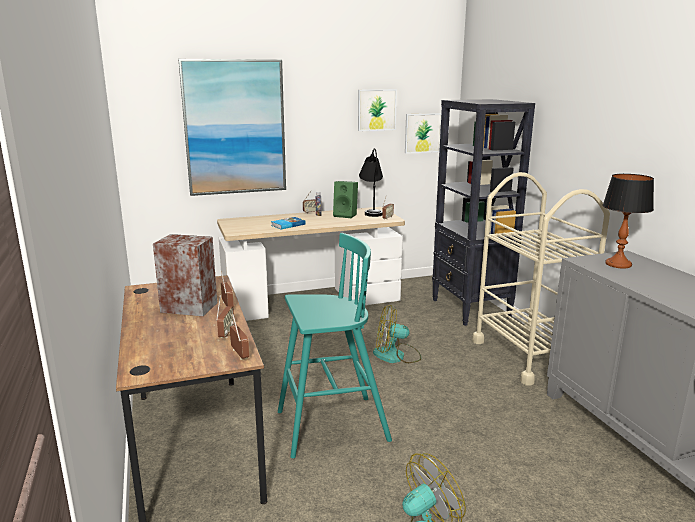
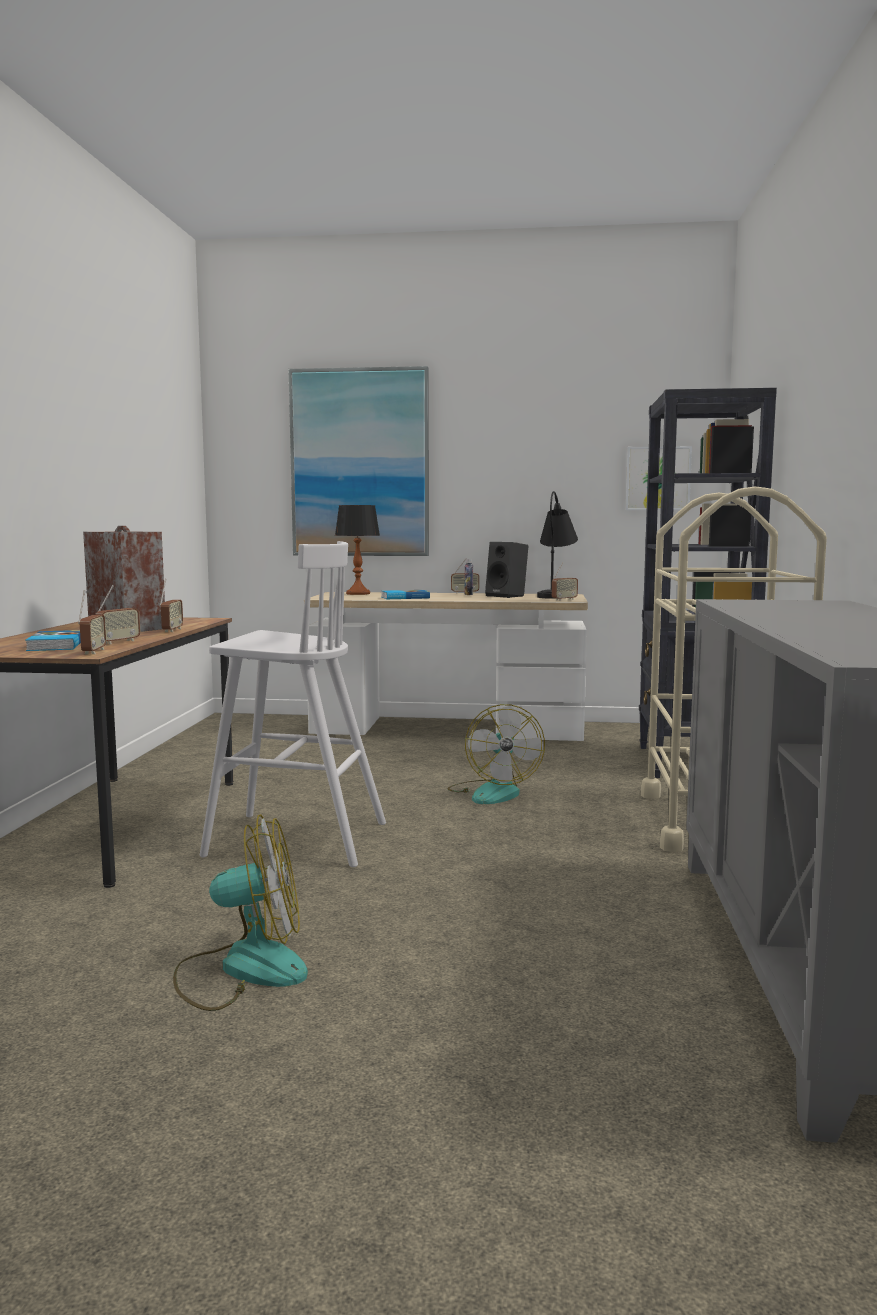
camera: 25 degrees right, 10 degrees down
(190, 348) = (54, 645): none -> book
(330, 426) = (293, 839): turquoise stool -> white stool
(346, 215) = (507, 596): green speaker -> black speaker
(376, 110) = (577, 440): picture -> none
(396, 356) = (493, 792): fan -> fan turned 120 degrees counterclockwise
(618, 264) = (784, 604): table lamp -> table lamp (358, 593)

